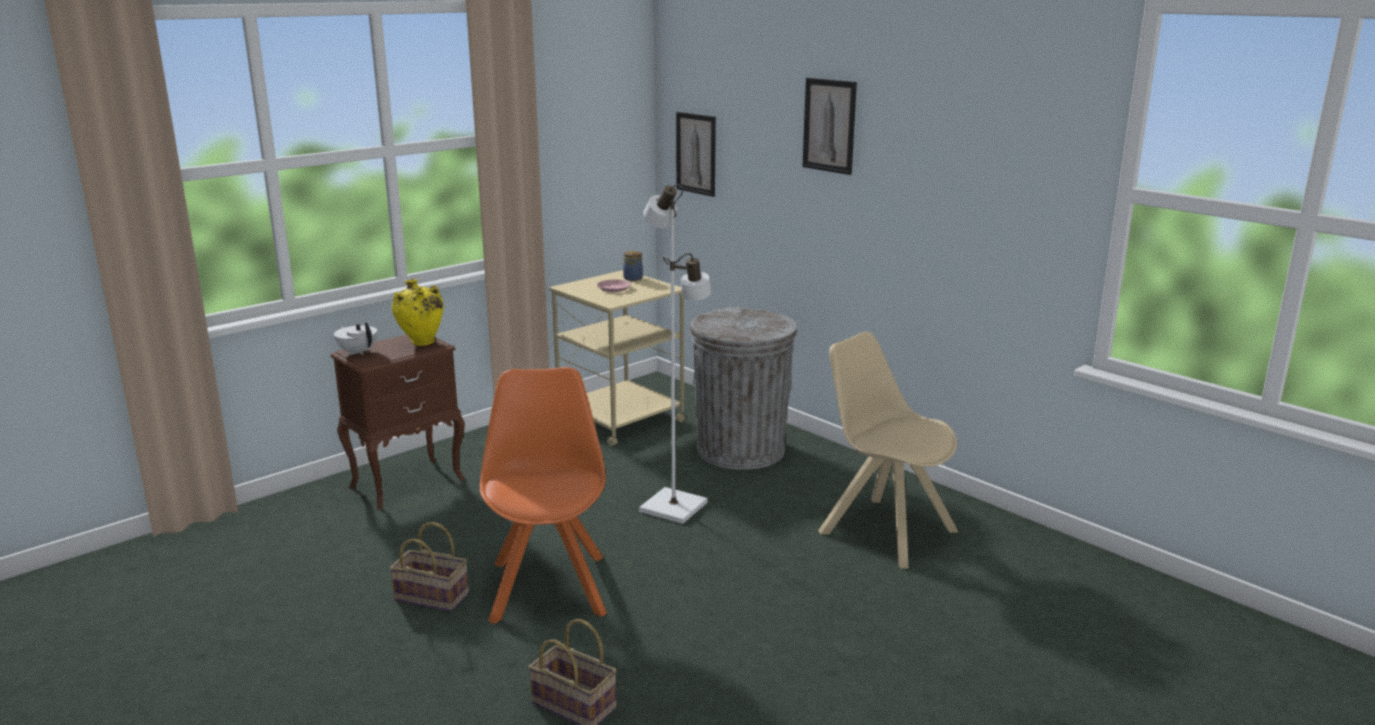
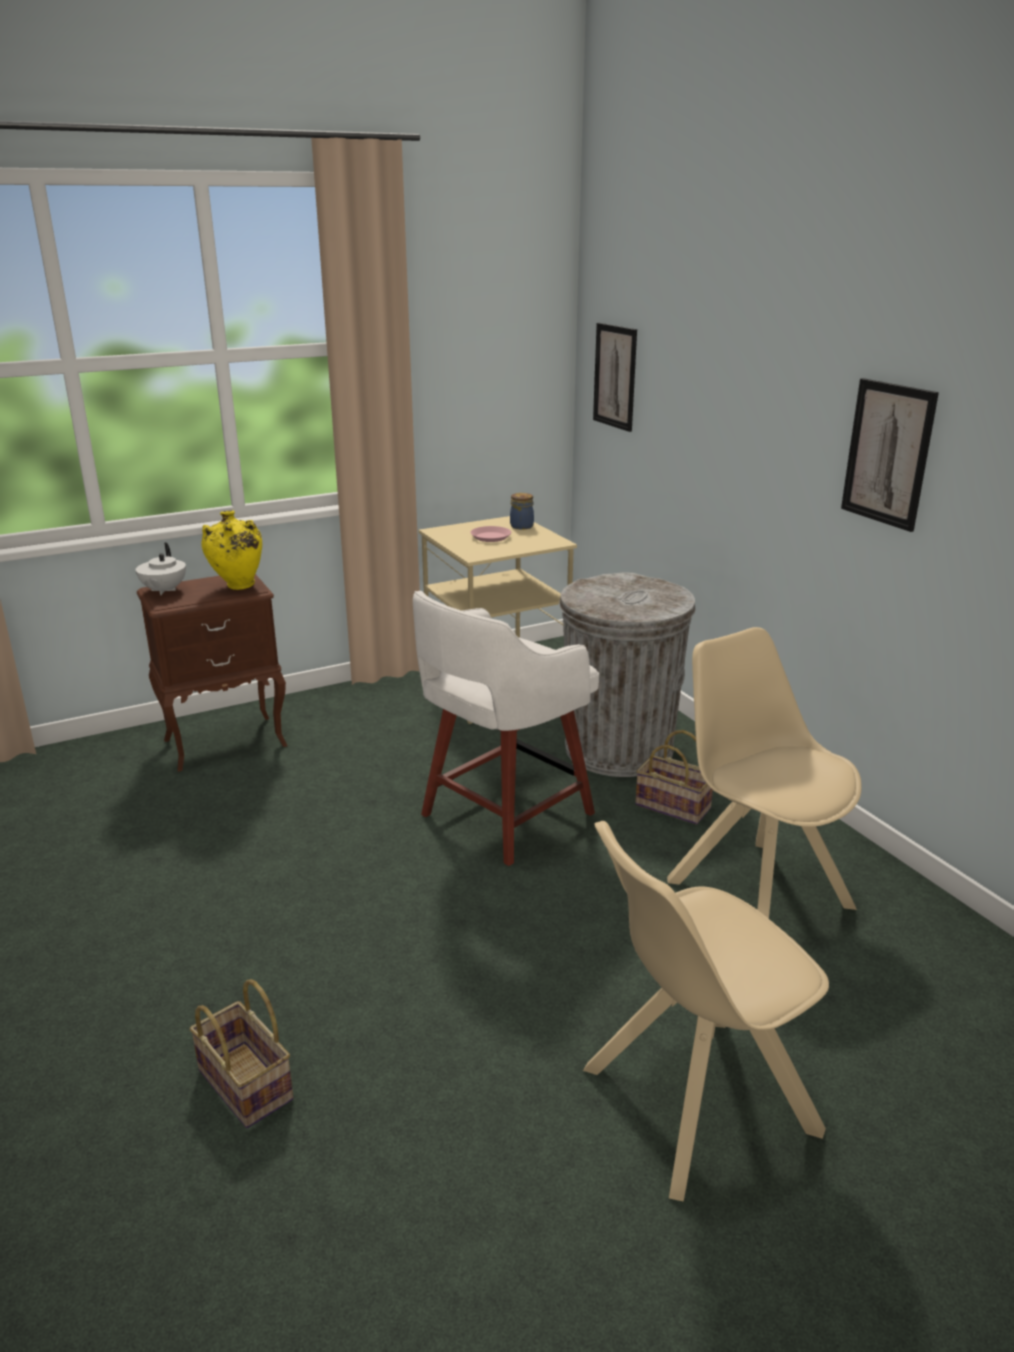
camera: 15 degrees right, 5 degrees up
(358, 352) = (163, 591): white teapot -> white teapot turned 150 degrees counterclockwise
(434, 596) = (173, 894): basket -> basket (675, 806)
(549, 585) = (306, 902): orange chair -> none
(673, 507) = (502, 816): white floor lamp -> white stool
(829, 125) = (761, 343): picture -> picture (888, 454)
(898, 660) = (693, 1102): none -> beige chair

